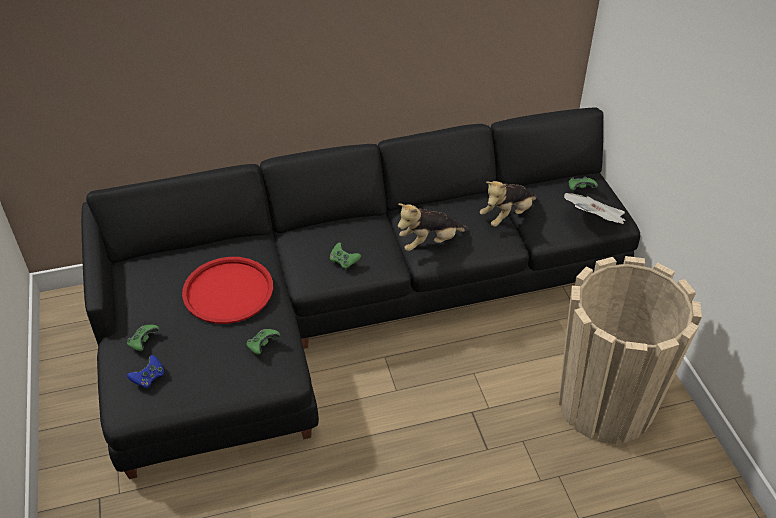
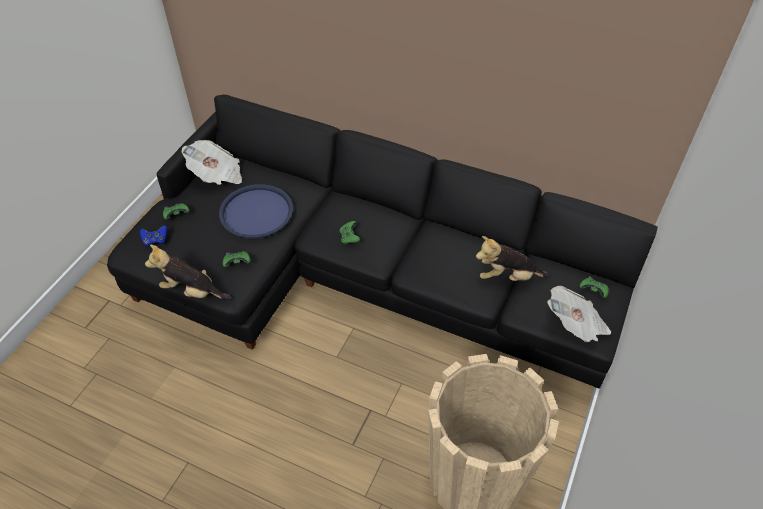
camera: 40 degrees right, 5 degrees up
(142, 282) = (216, 175): none -> newspaper
(228, 291) = (256, 212): red tray -> blue tray
(429, 243) = (423, 261): plush toy -> plush toy (192, 291)

